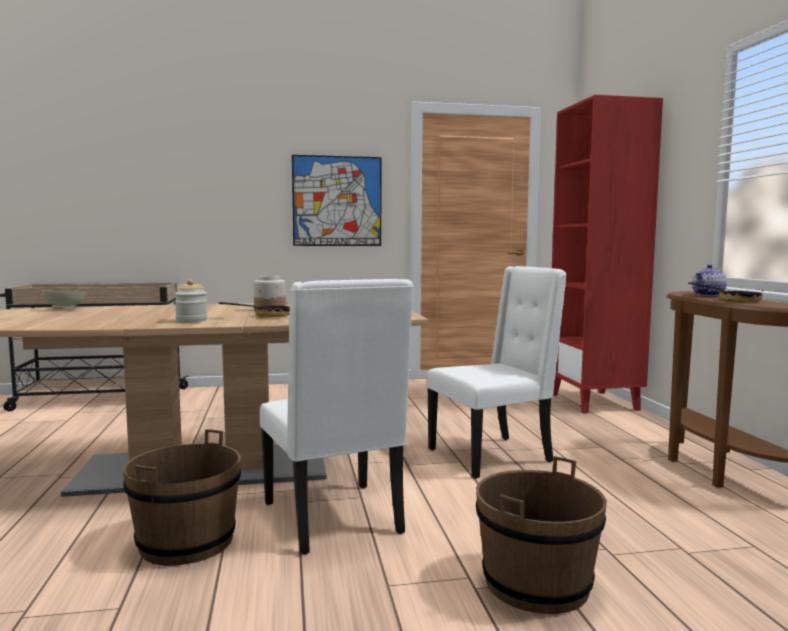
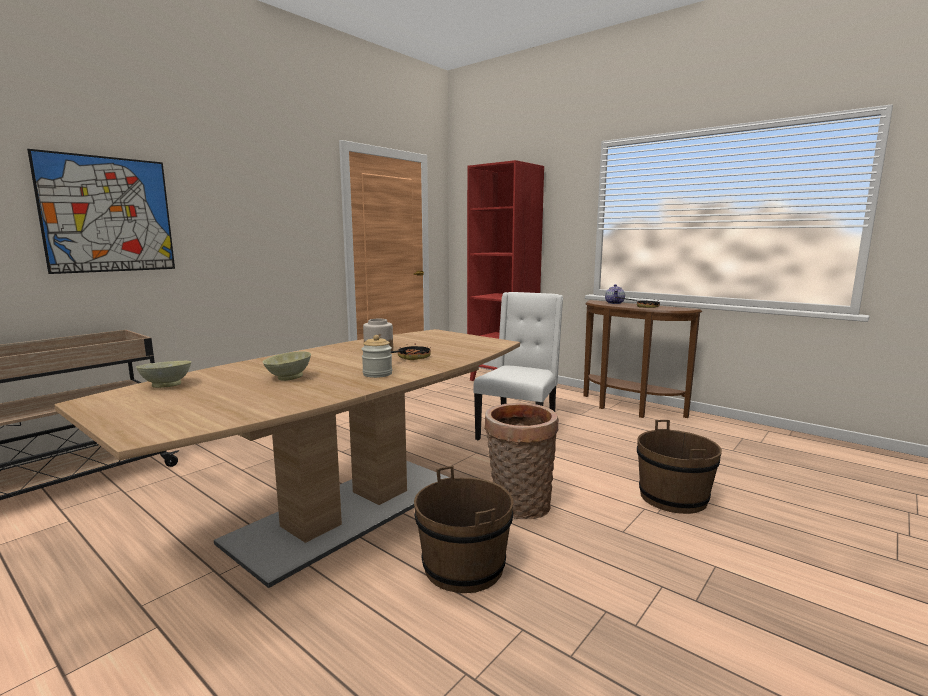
camera: 40 degrees left, 5 degrees up
(134, 315) = (288, 378): none -> beige bowl
(335, 518) = (519, 507): white chair -> basket
(337, 201) = (284, 232): picture -> picture (108, 215)

